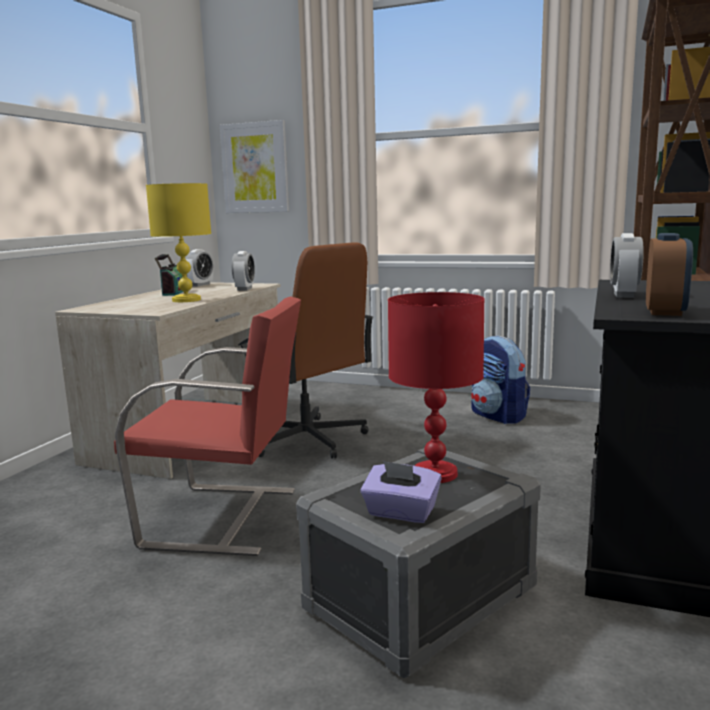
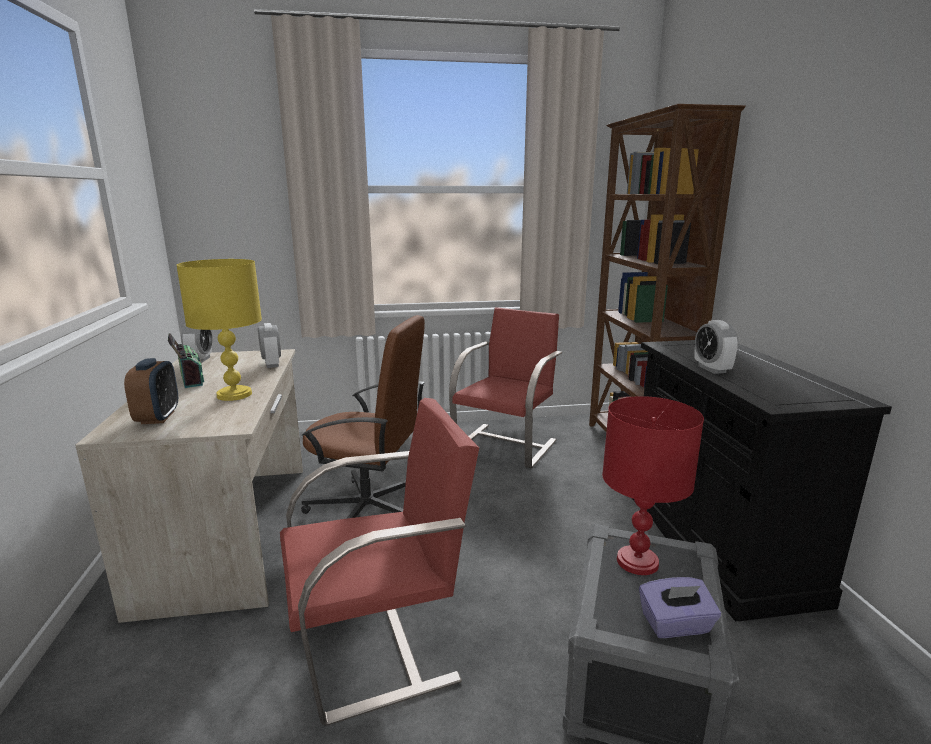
camera: 30 degrees left, 5 degrees up
(255, 168) = (221, 215): picture -> none
(498, 416) = (506, 445): backpack -> red chair
(665, 312) = (790, 395): alarm clock -> alarm clock (158, 417)

